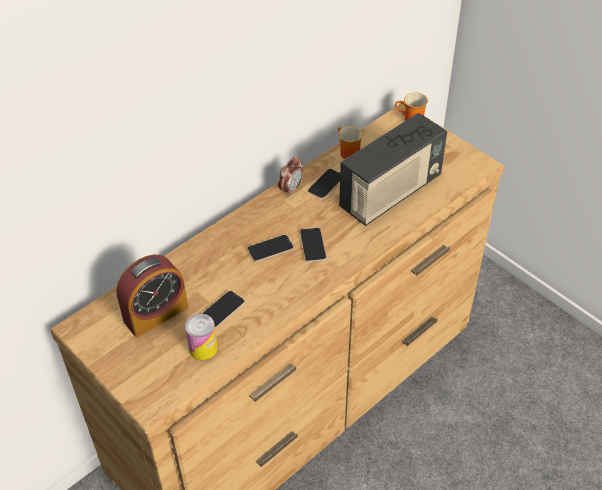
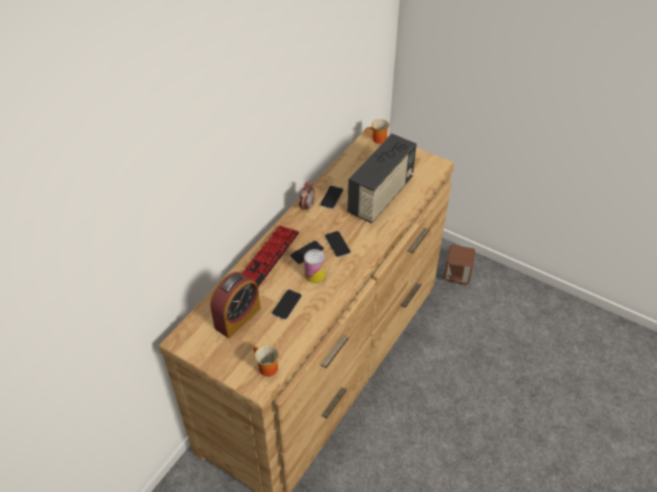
camera: 15 degrees left, 0 degrees up
(203, 348) = (282, 336): can -> can (314, 275)
(220, 245) = (268, 257): none -> keyboard
(347, 152) = (339, 171): mug -> mug (265, 368)
(504, 319) = (457, 275): none -> brown speaker

